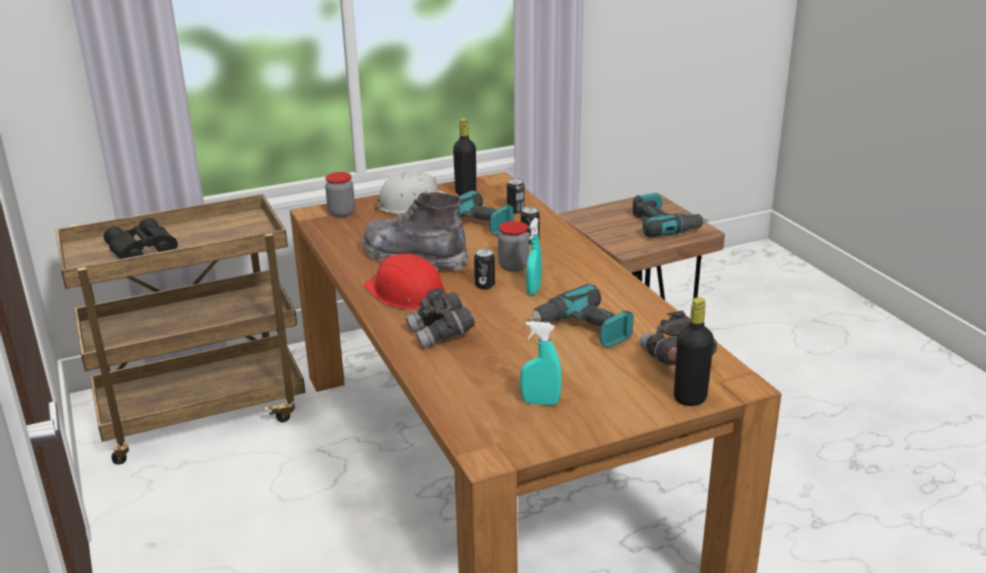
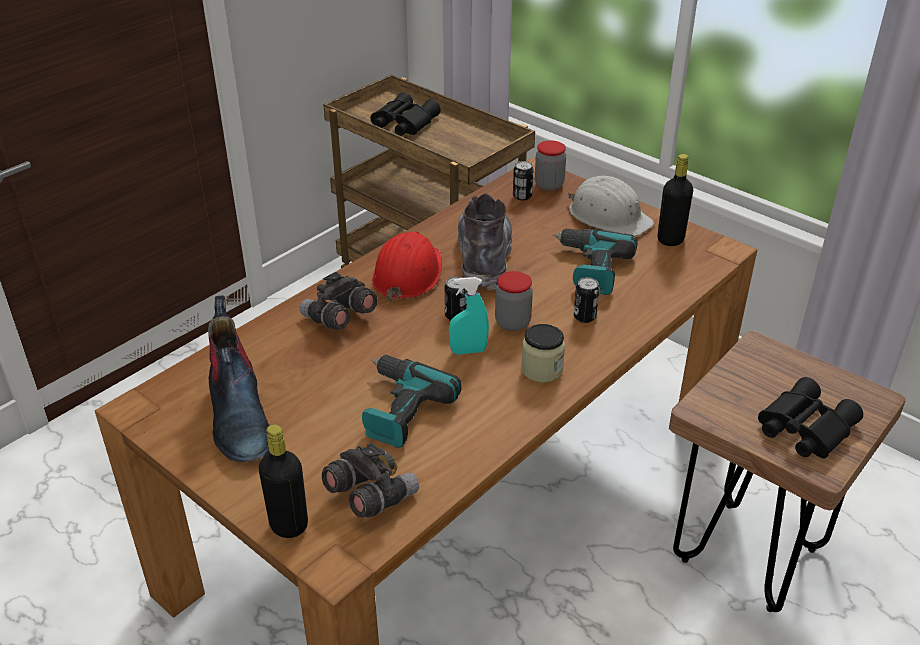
camera: 65 degrees right, 10 degrees up
(515, 210) = (654, 286): can -> can (522, 196)
(540, 402) = (239, 416): turquoise spray bottle -> boot
(578, 268) = (542, 369): none -> jar
(664, 225) = (803, 428): power drill -> black binoculars

